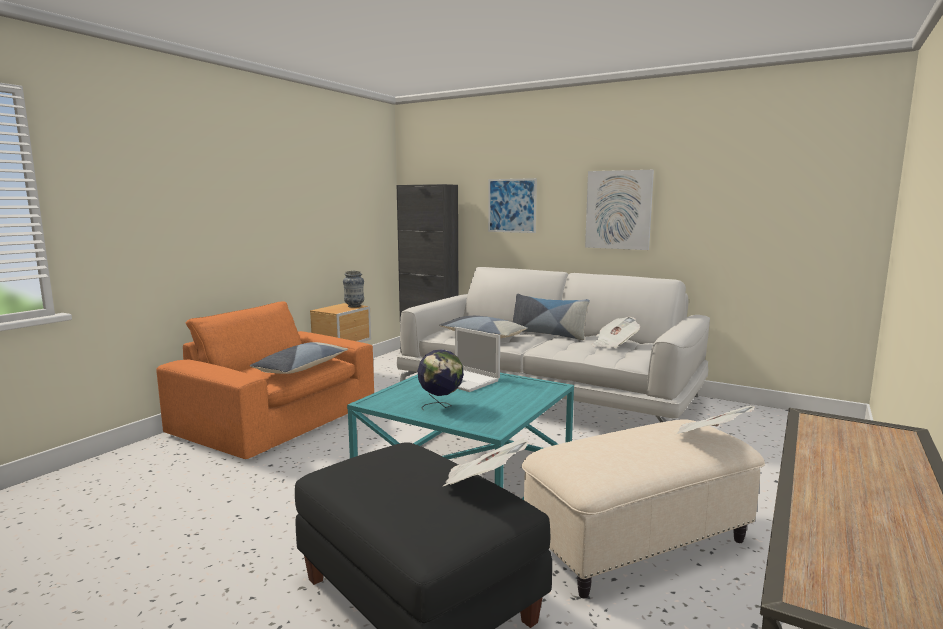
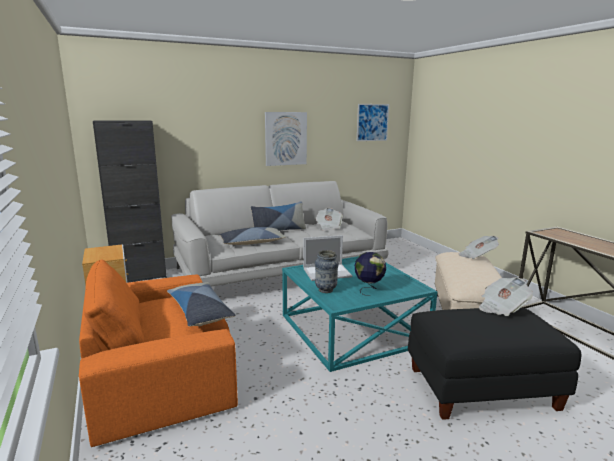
camera: 55 degrees left, 5 degrees up
(354, 306) = (110, 248): vase -> vase (326, 290)
(512, 205) = (204, 137): picture -> picture (372, 122)

